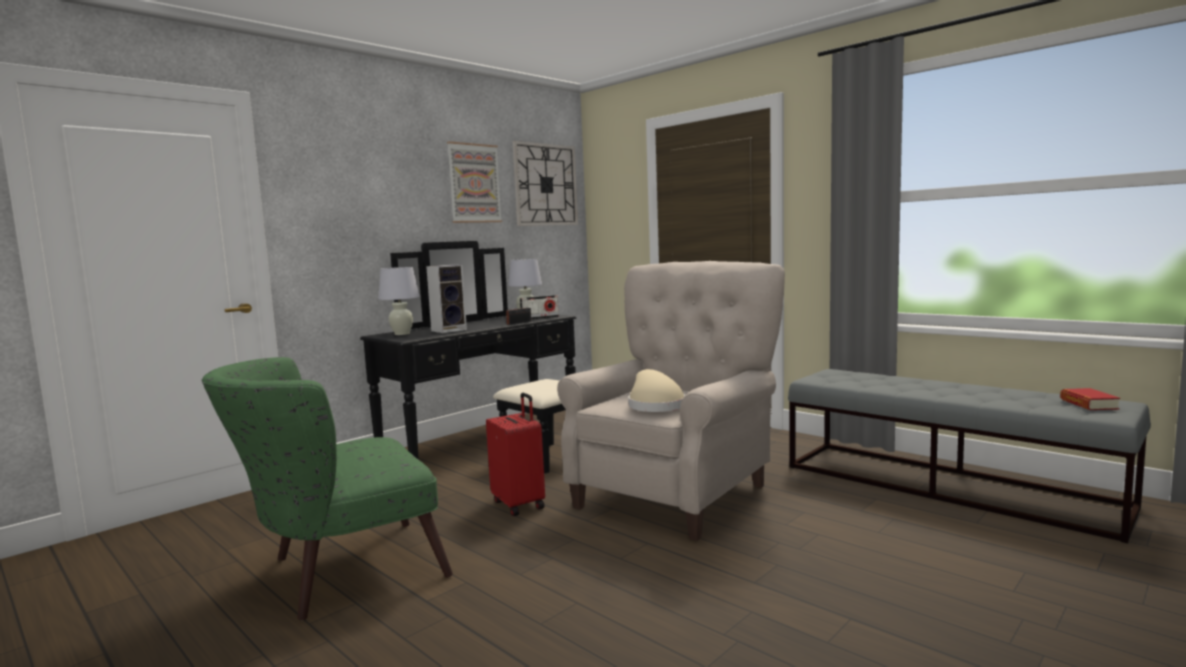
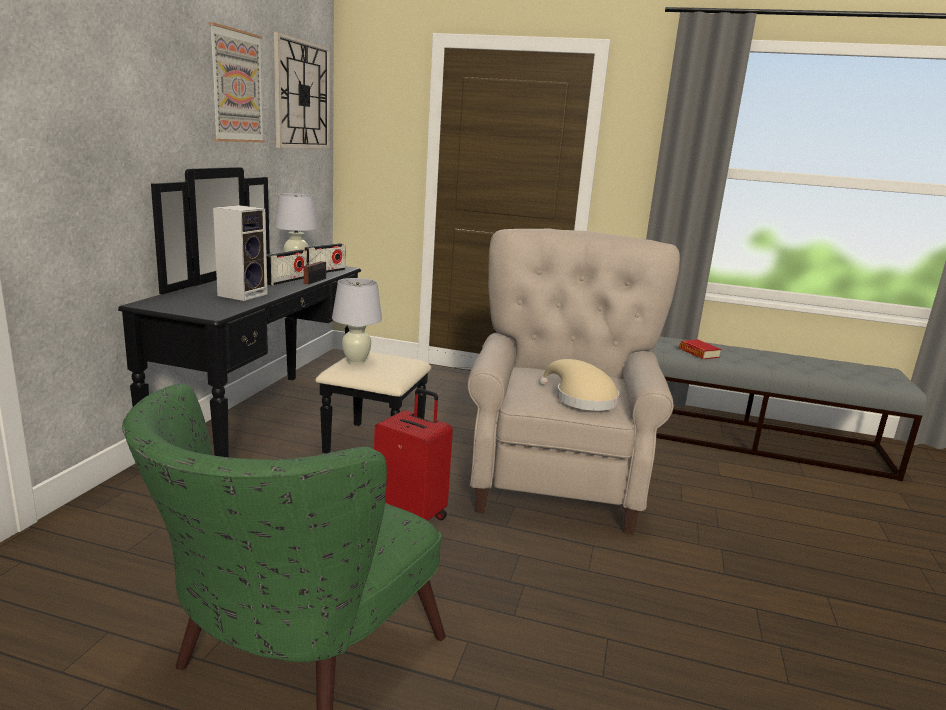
camera: 30 degrees left, 10 degrees up
(402, 334) = (182, 302): white table lamp -> white table lamp (356, 361)
(497, 323) = (286, 281): none -> radio
(1088, 404) = (874, 373): book -> book (699, 353)

